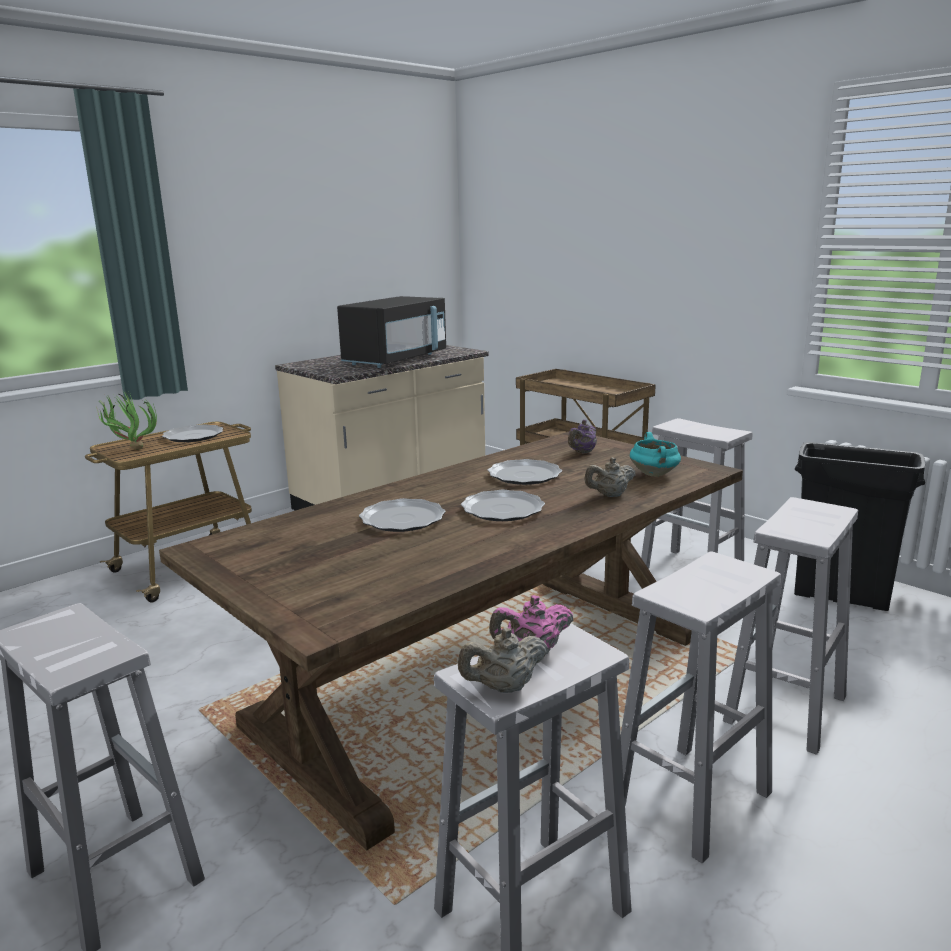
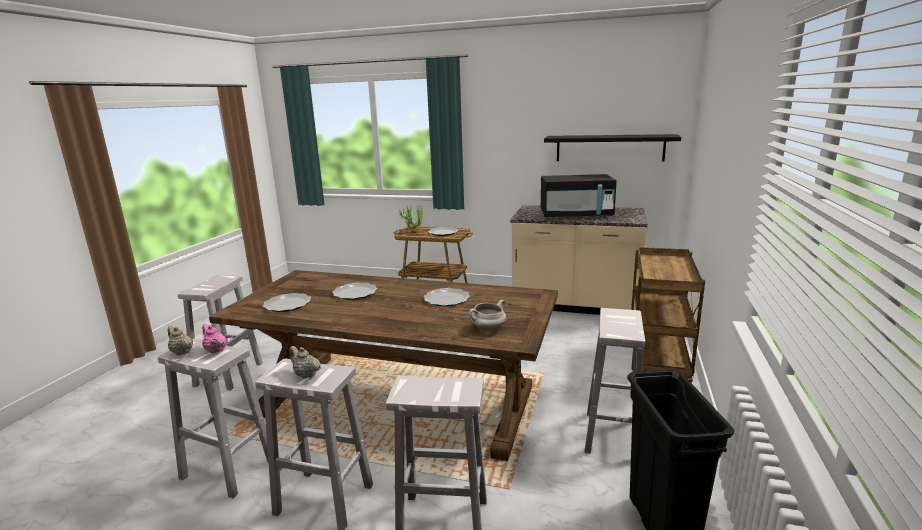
camera: 60 degrees right, 0 degrees up
(378, 261) = (609, 148): none -> black shelf
(503, 509) = (385, 307): plate -> plate (287, 304)
(582, 452) = (509, 302): purple teapot -> none
(609, 495) = (432, 325): beige teapot -> beige teapot (306, 375)
(655, 474) = (488, 329): turquoise cooking pot -> white cooking pot

